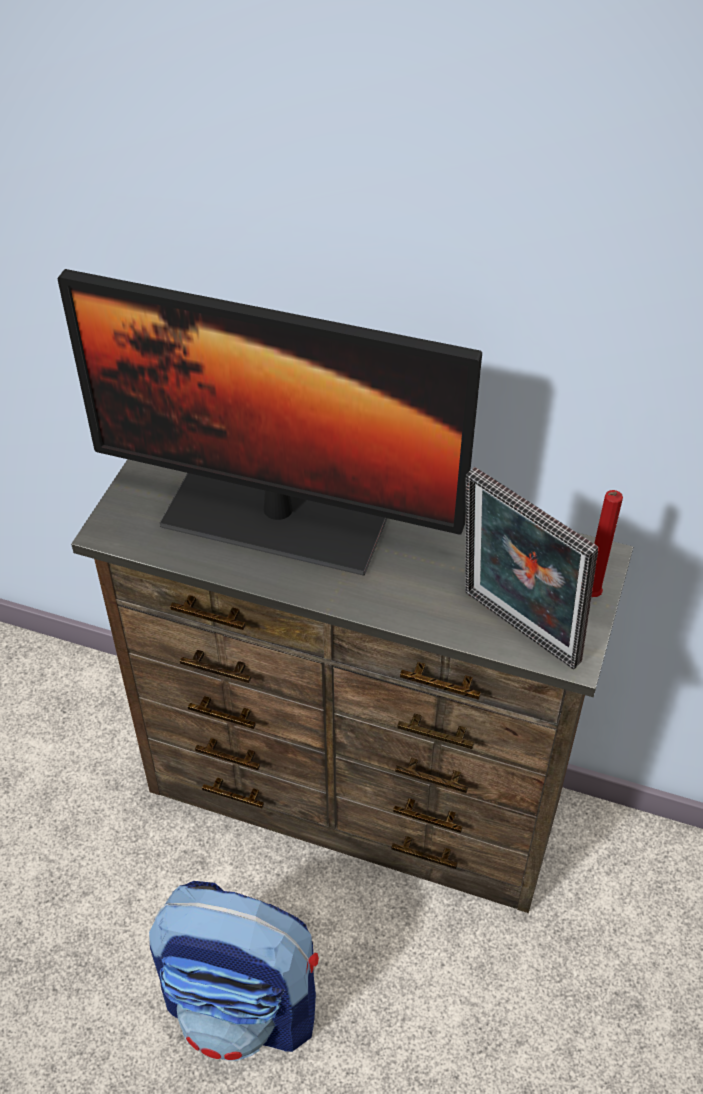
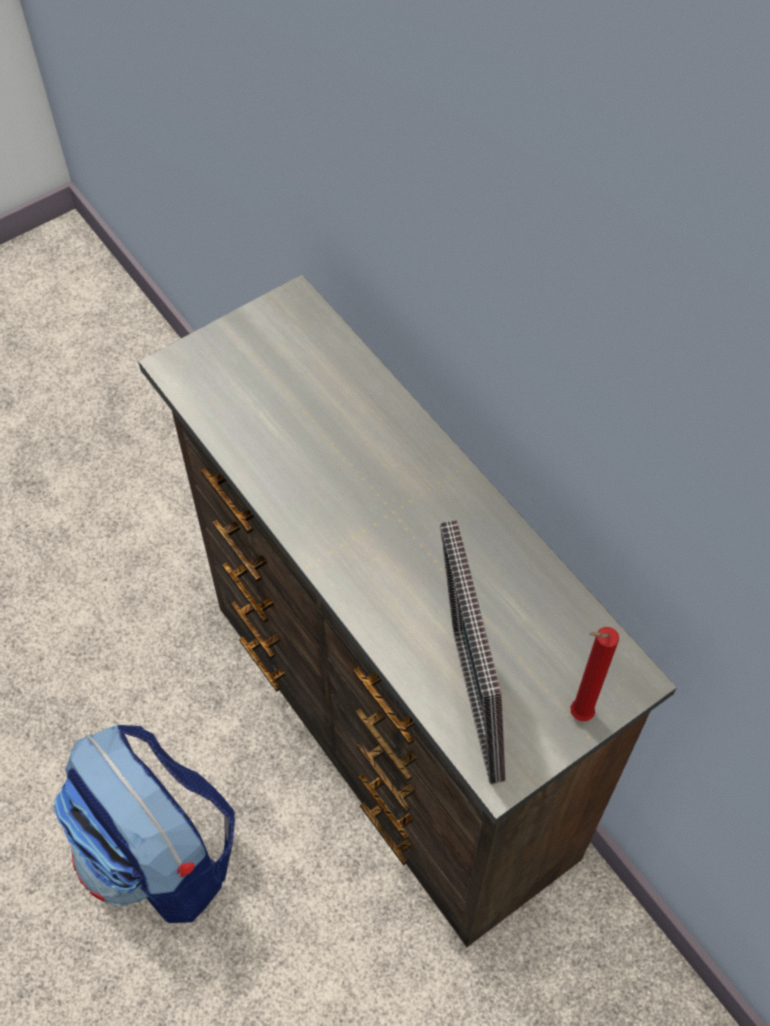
camera: 35 degrees right, 10 degrees up
(276, 516) = (340, 438): monitor -> none

